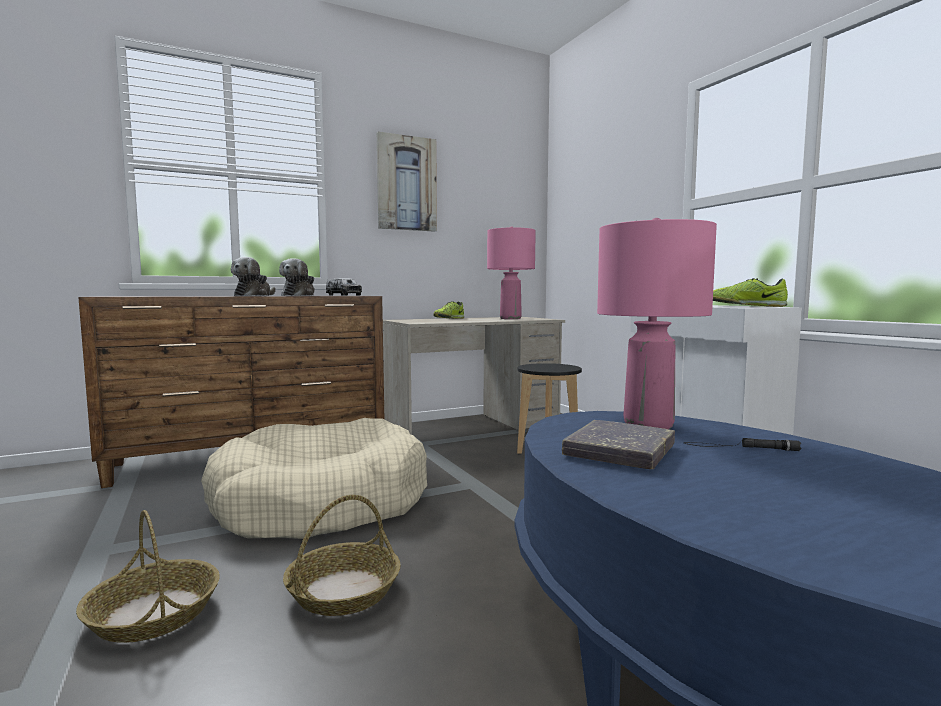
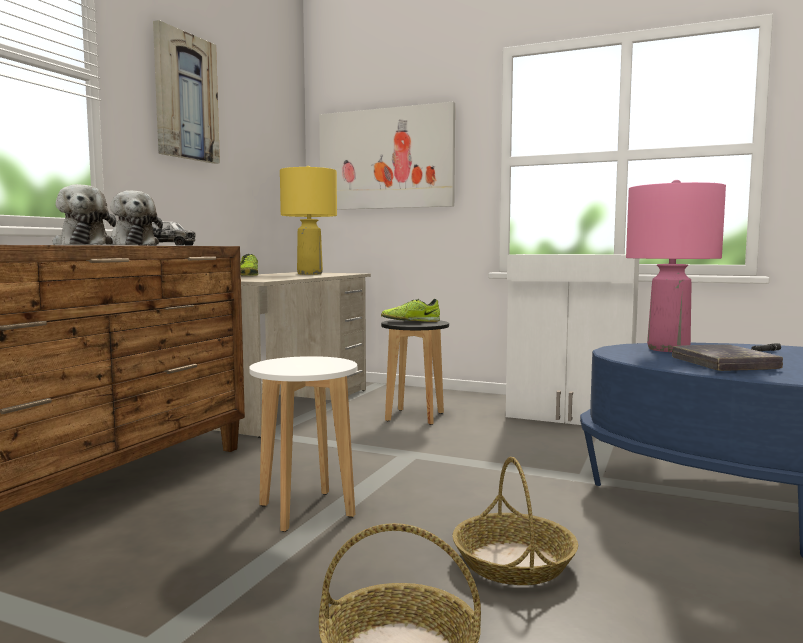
camera: 40 degrees left, 0 degrees up
(321, 503) = (306, 511): beige dog bed -> white stool
(510, 318) = (309, 274): pink table lamp -> yellow table lamp
(595, 213) = (385, 159): none -> picture
(744, 306) = (604, 254): shoe -> shoe (410, 321)

